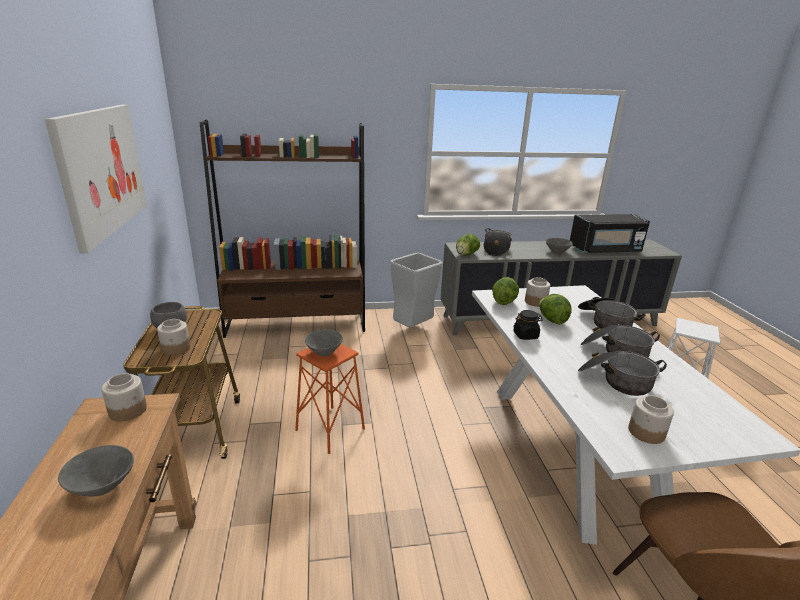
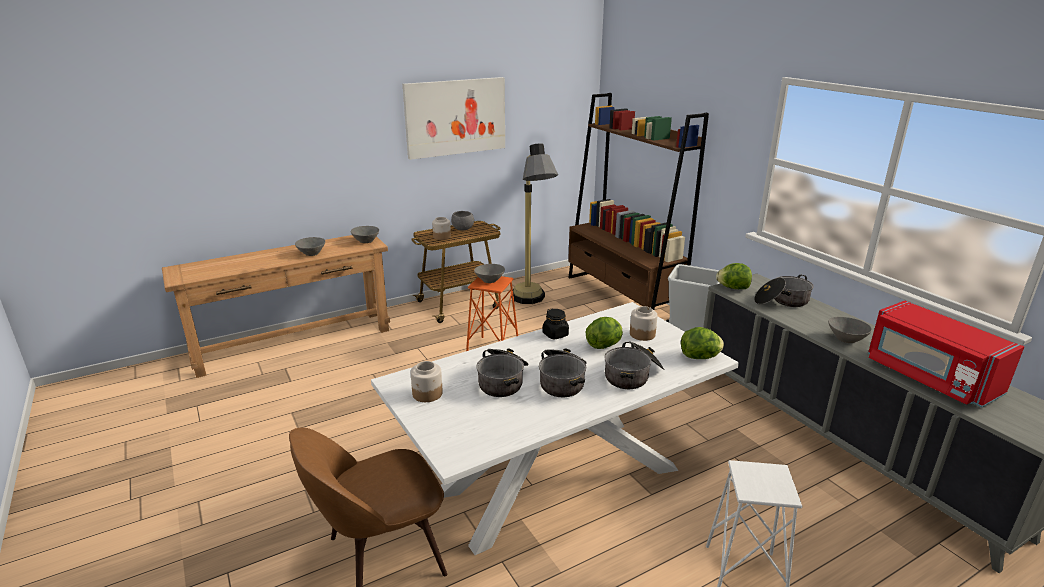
camera: 70 degrees right, 0 degrees up
(128, 410) = (366, 241): jar -> grey bowl
(253, 374) = (532, 303): none -> floor lamp
(503, 301) = (622, 318): lettuce -> lettuce (700, 357)
(605, 250) = (929, 377): black microwave -> red microwave

